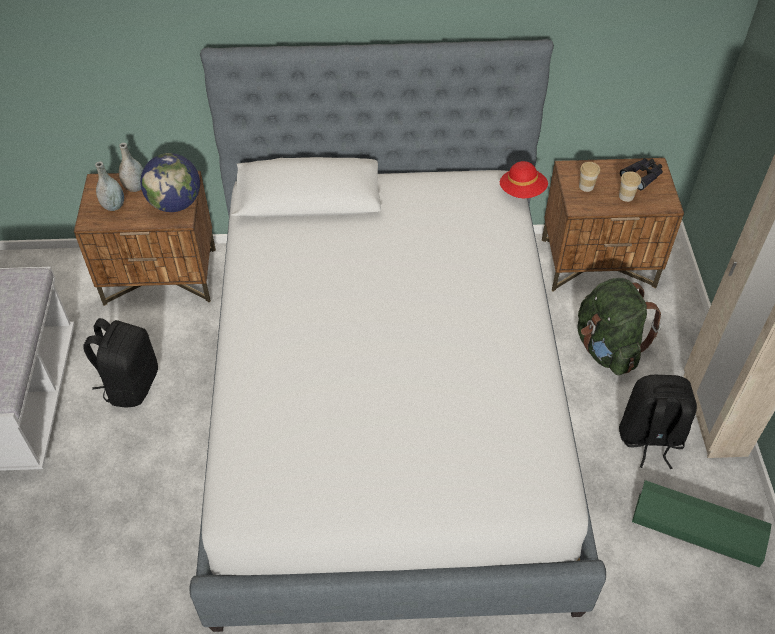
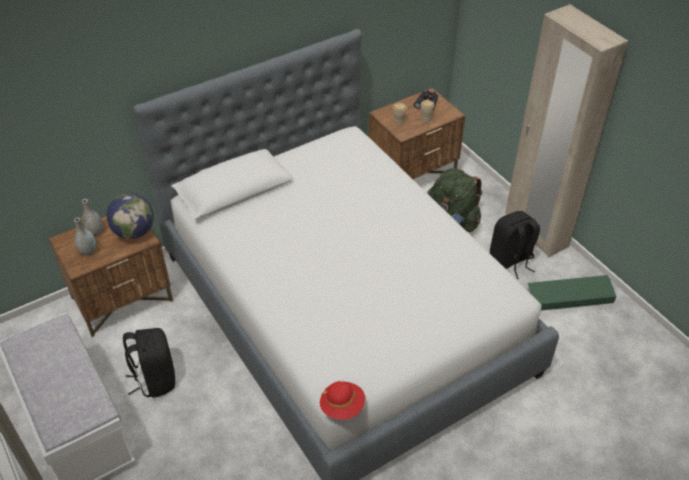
camera: 30 degrees left, 5 degrees down
(522, 191) = (369, 135): red hat -> red hat (342, 406)

